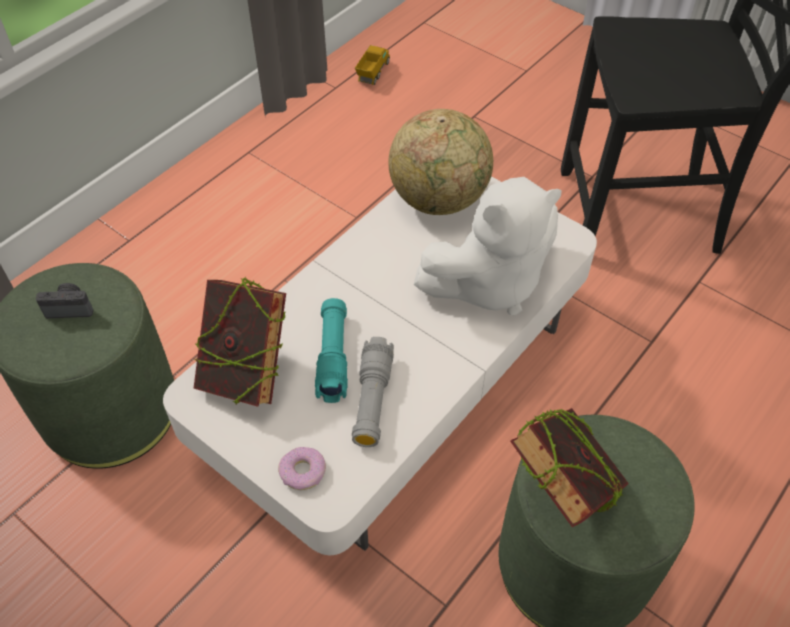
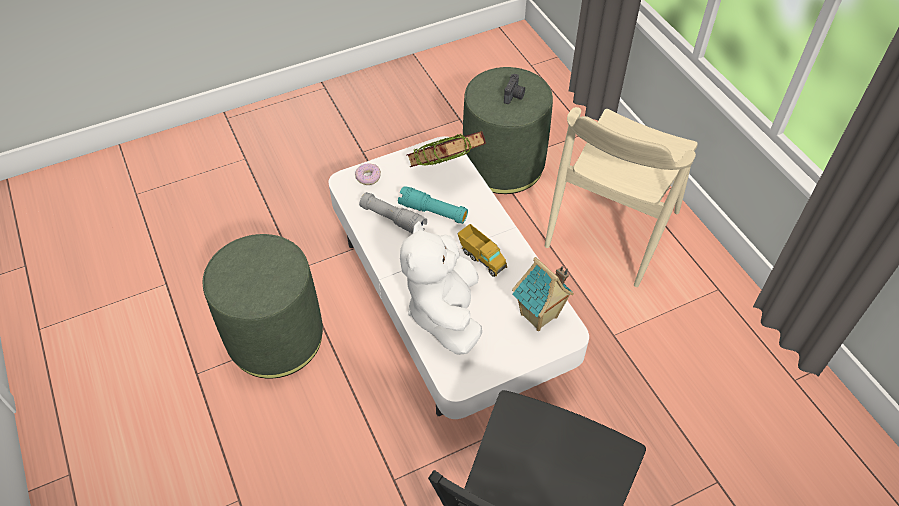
camera: 115 degrees right, 0 degrees up
(196, 257) = (611, 229): none -> beige chair
(373, 74) = (810, 420): toy truck -> toy truck (482, 258)
(439, 199) = (539, 317): globe -> toy house
(561, 493) = (266, 252): book -> none

